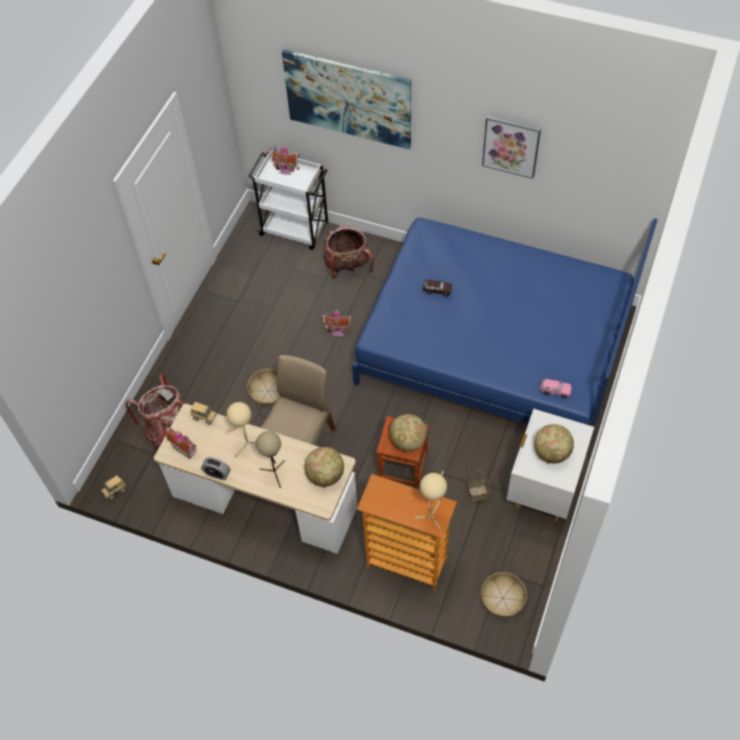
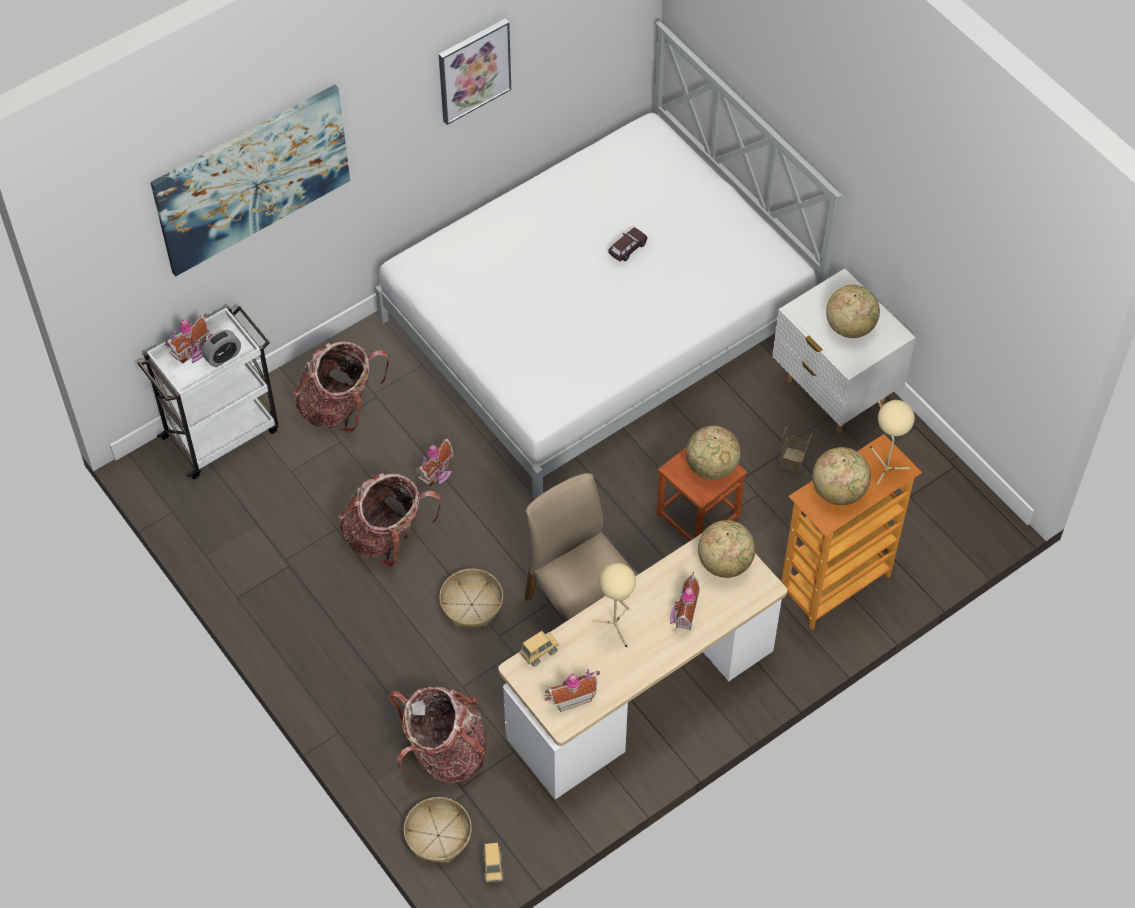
camera: 60 degrees left, 0 degrees up
(217, 473) = (637, 679): alarm clock -> alarm clock (223, 357)
(275, 473) = (682, 615): beige table lamp -> toy house
(284, 331) = (387, 536): none -> backpack
(394, 499) = (839, 491): none -> globe
(437, 290) = (521, 309): brown toy car -> brown toy car (627, 249)
(494, 345) = (598, 321): blue bed -> white bed
(503, 598) = (944, 513): basket -> basket (438, 835)
(555, 390) = (759, 279): pink toy car -> none

